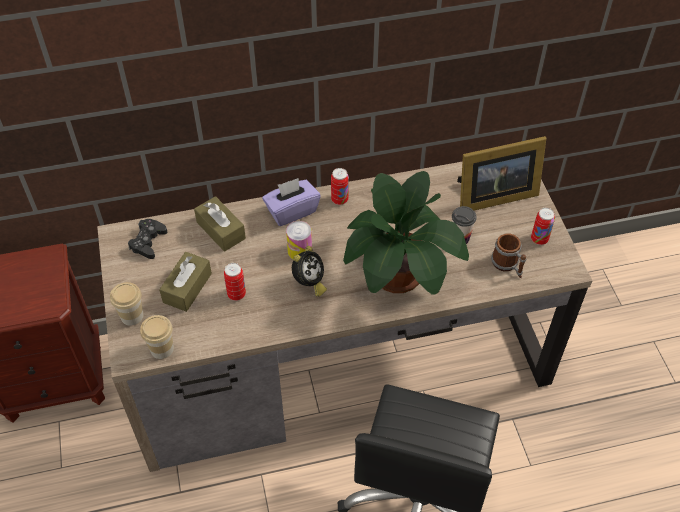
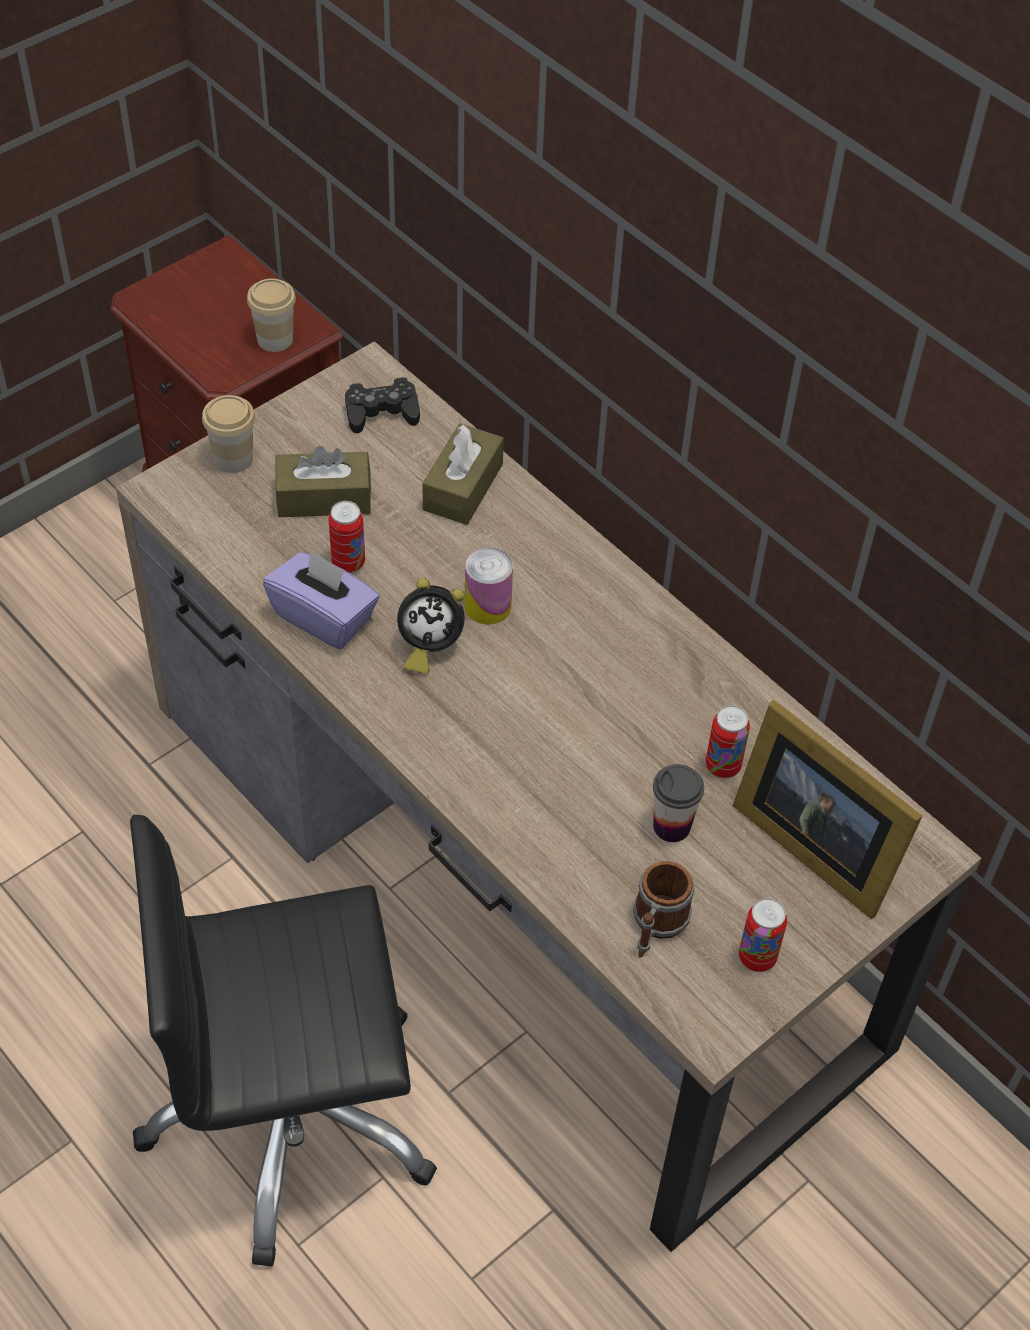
camera: 60 degrees right, 0 degrees up
(162, 349) = (195, 520): cup -> cup (275, 339)
(291, 211) = (566, 559): purple tissue box -> purple tissue box (324, 617)
(339, 200) = (637, 613): can -> can (722, 766)
(399, 276) = (522, 766): potted plant -> none

